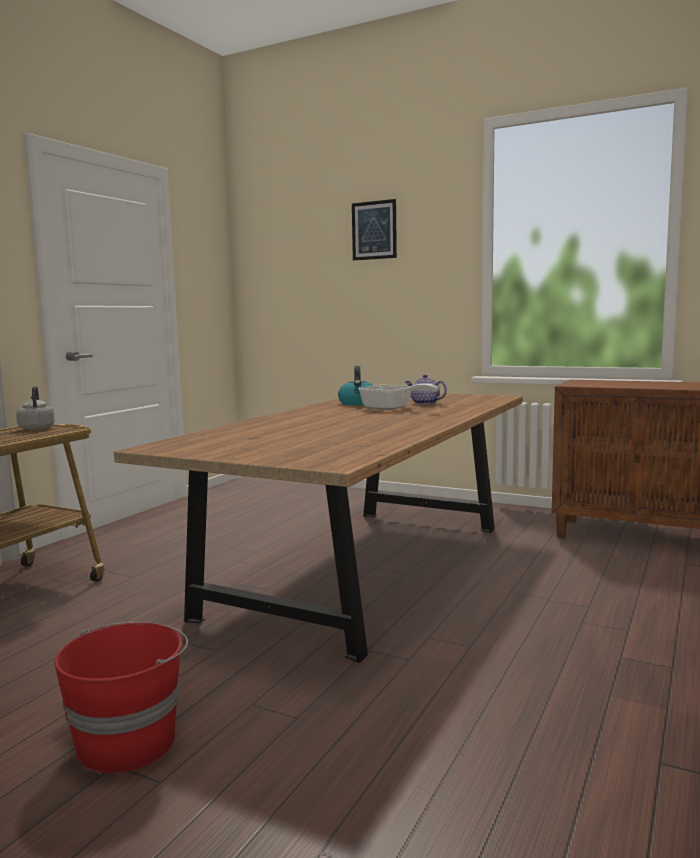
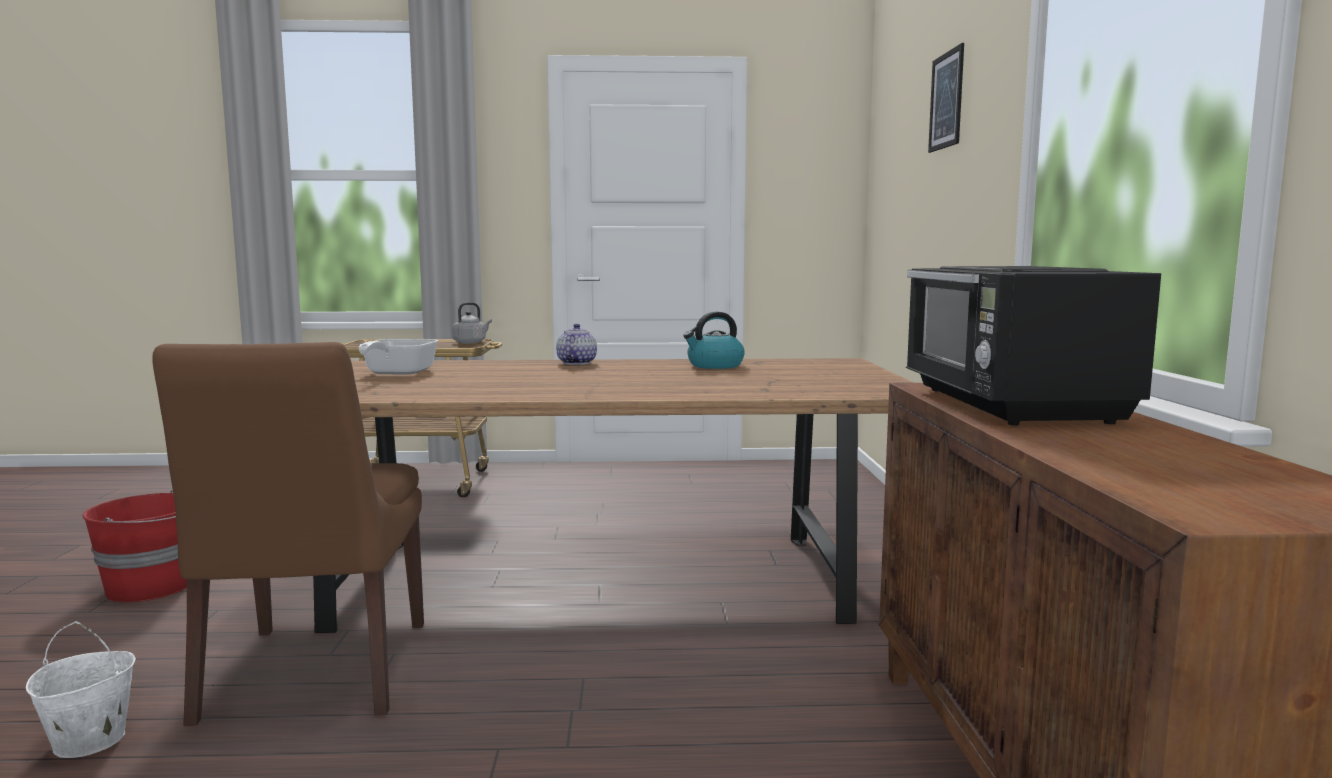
camera: 60 degrees right, 0 degrees up
(391, 408) = (682, 376): frying pan -> frying pan (395, 373)
(424, 403) = (759, 379): teapot -> teapot (576, 363)
(441, 666) = (314, 674): none -> brown chair
(494, 760) = (88, 741): none -> white bucket
(632, 384) = (1010, 405): none -> black microwave

